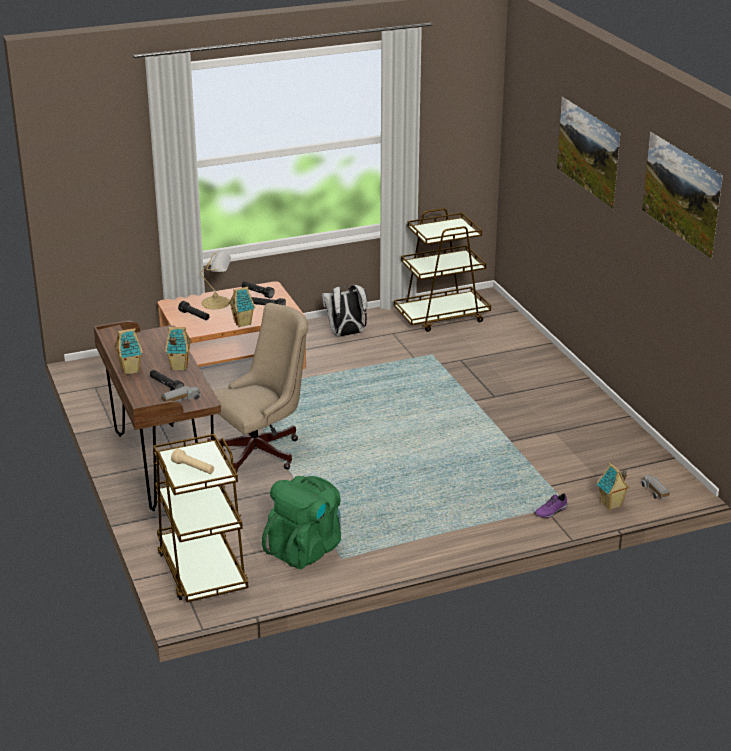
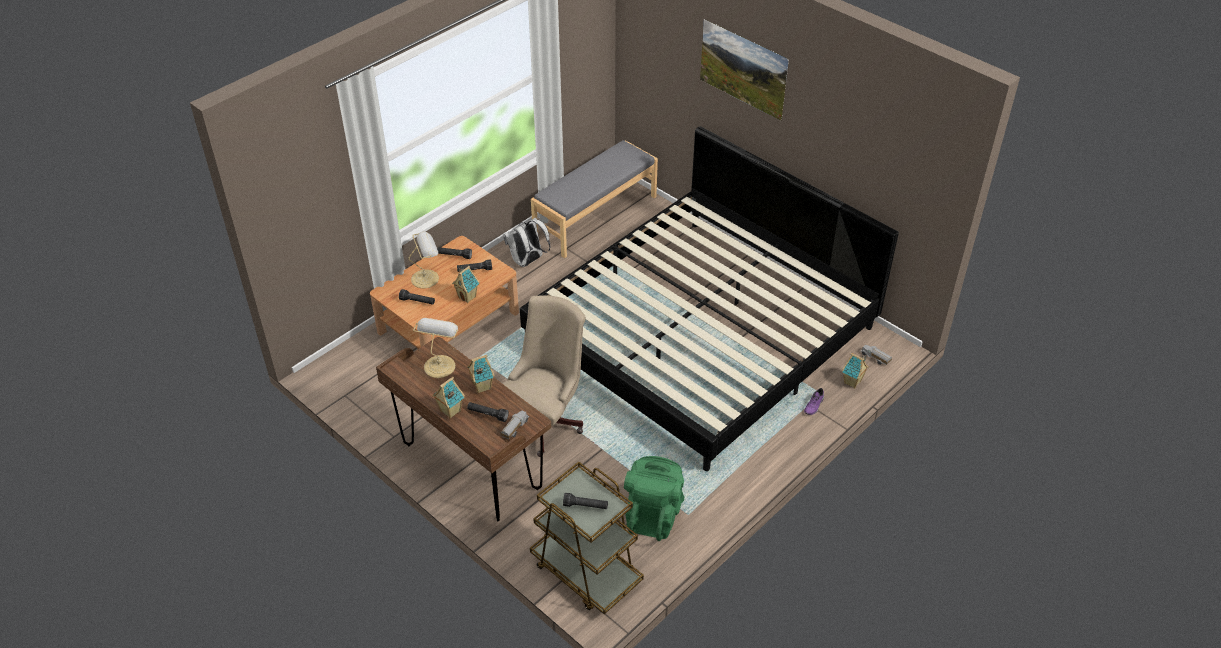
camera: 25 degrees left, 15 degrees up
(156, 344) = (440, 365): none -> table lamp
(193, 468) = (585, 506): beige flashlight -> black flashlight
(442, 316) = (595, 216): brown cart -> grey bench
(475, 427) = (701, 334): none -> bed
(678, 213) = (869, 132): picture -> none

